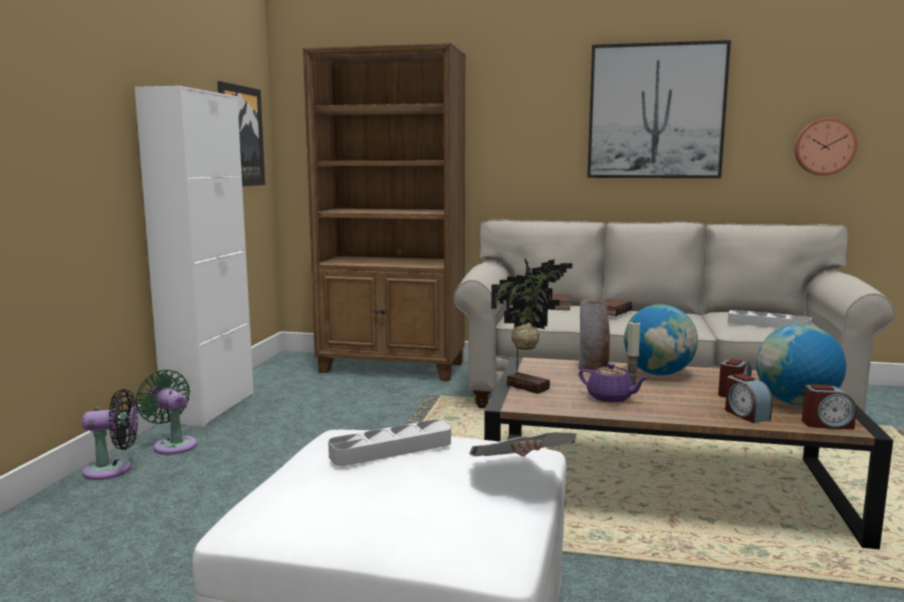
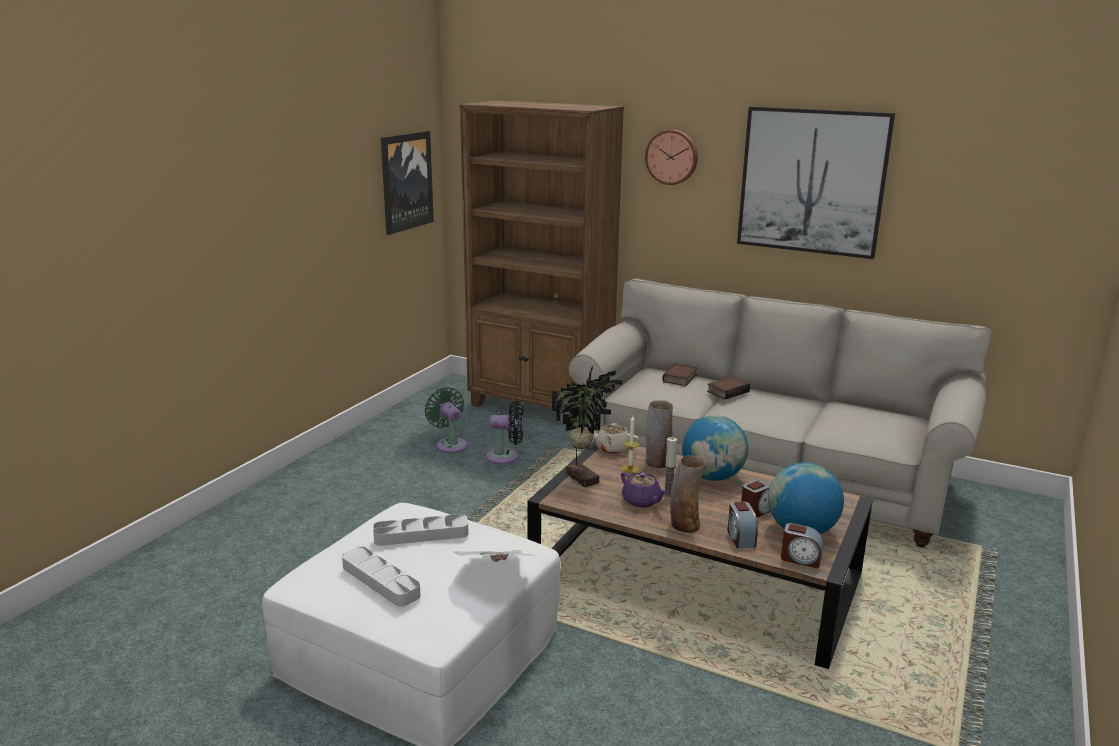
camera: 15 degrees right, 10 degrees up
(113, 469) = (270, 492): black fan -> black fan (506, 457)
(173, 445) = (321, 473): green fan -> green fan (450, 444)
(210, 407) = (363, 436): white cabinet -> none
(534, 363) = (612, 449): none -> beige teapot
(569, 375) = (630, 469): none -> candle
(677, 411) = (684, 525): none -> vase
(768, 324) = (863, 431): grey tray -> grey tray (380, 581)
(824, 146) = (989, 236): wall clock -> wall clock (672, 157)

